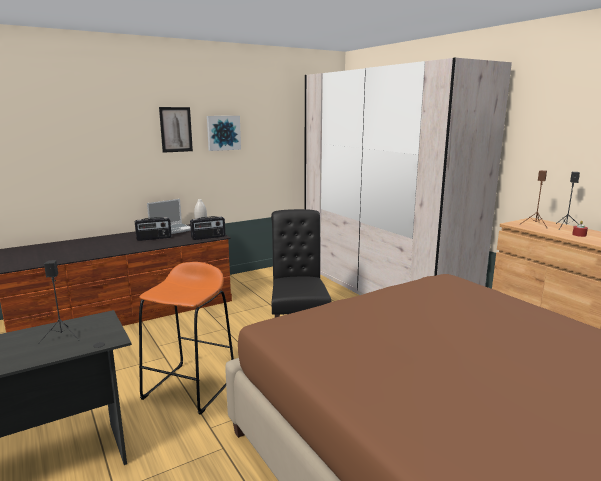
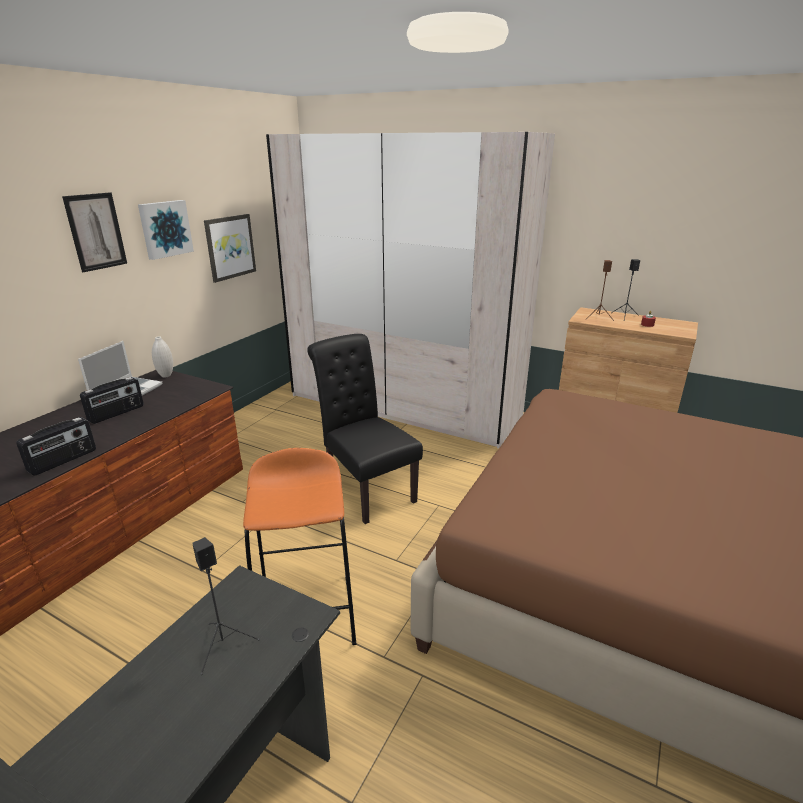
camera: 30 degrees left, 10 degrees up
(208, 237) = (202, 393): radio -> radio (63, 461)
(272, 150) = (230, 247): none -> picture

